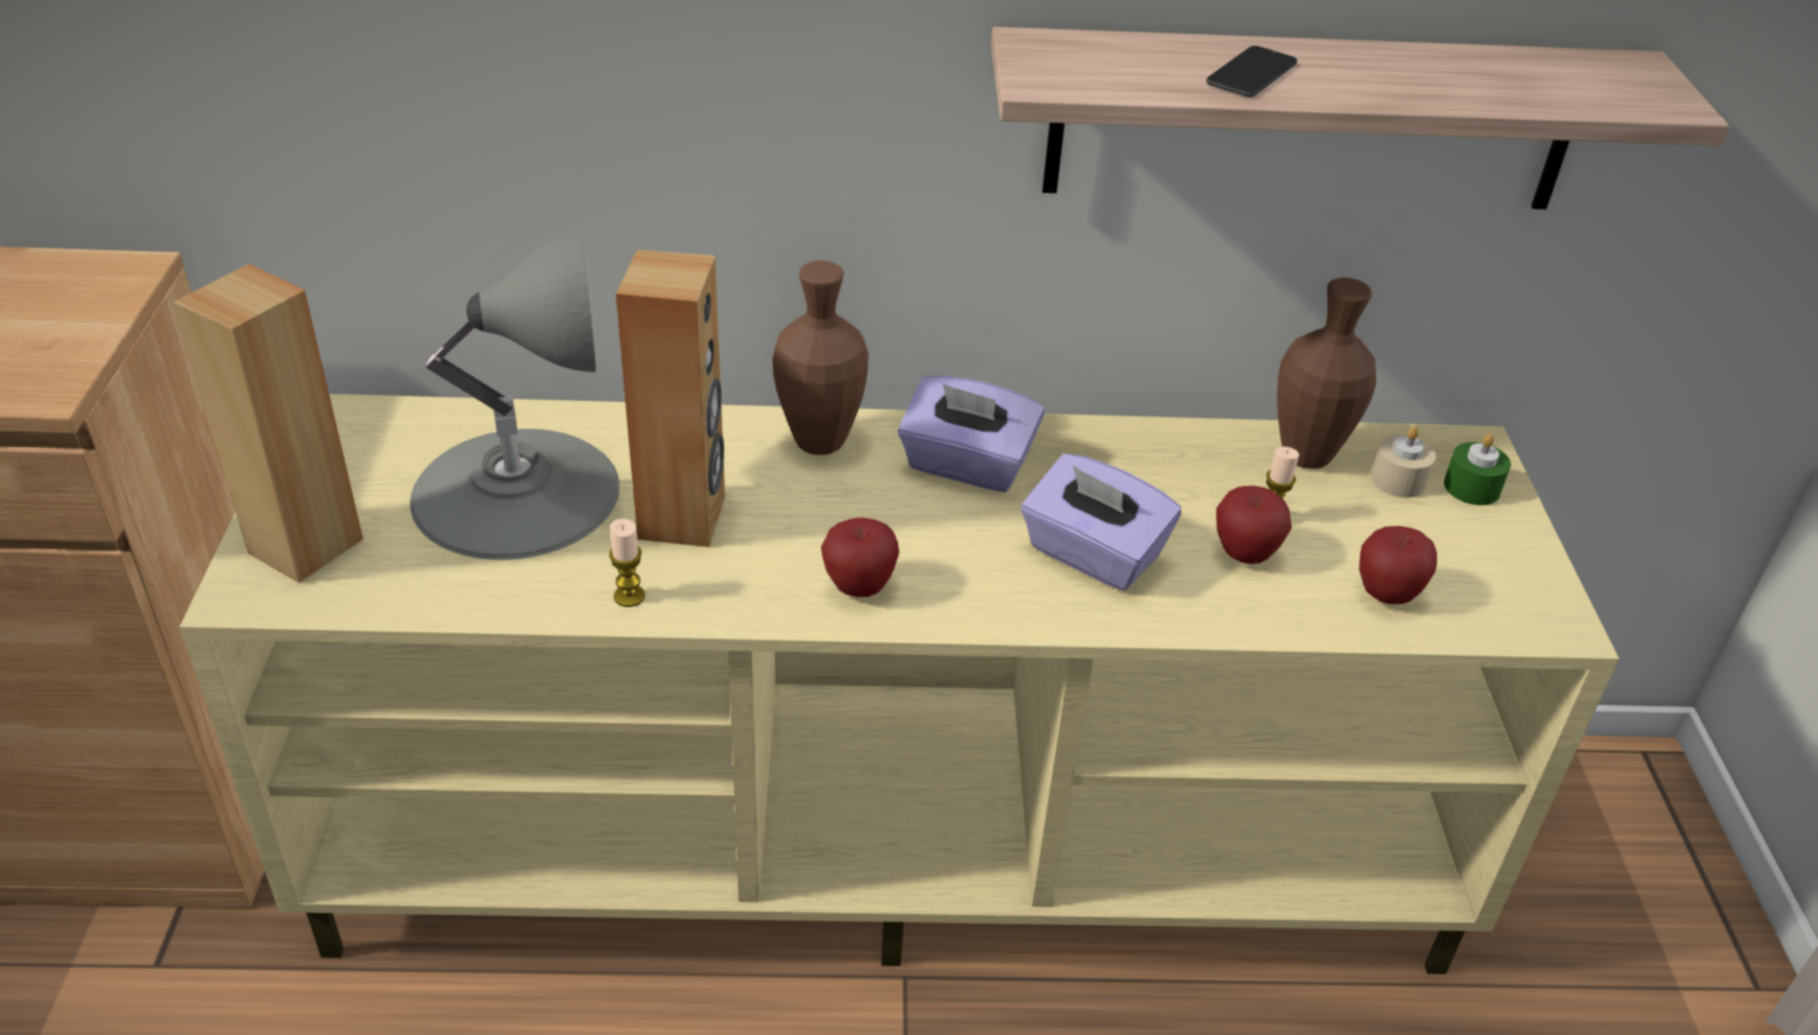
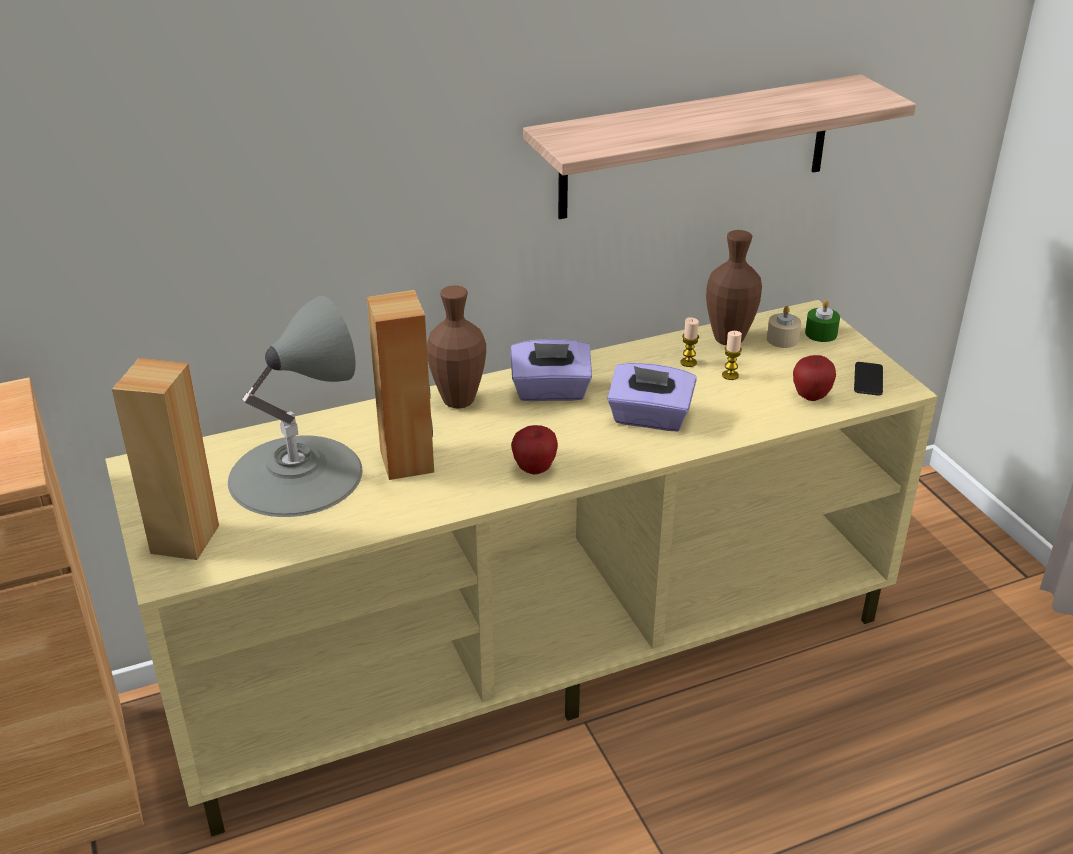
camera: 20 degrees left, 5 degrees down
(629, 596) = (406, 510): candle -> candle (688, 362)
(1245, 554) = (728, 397): apple -> none
(1251, 74) = (677, 124): phone -> phone (868, 379)

